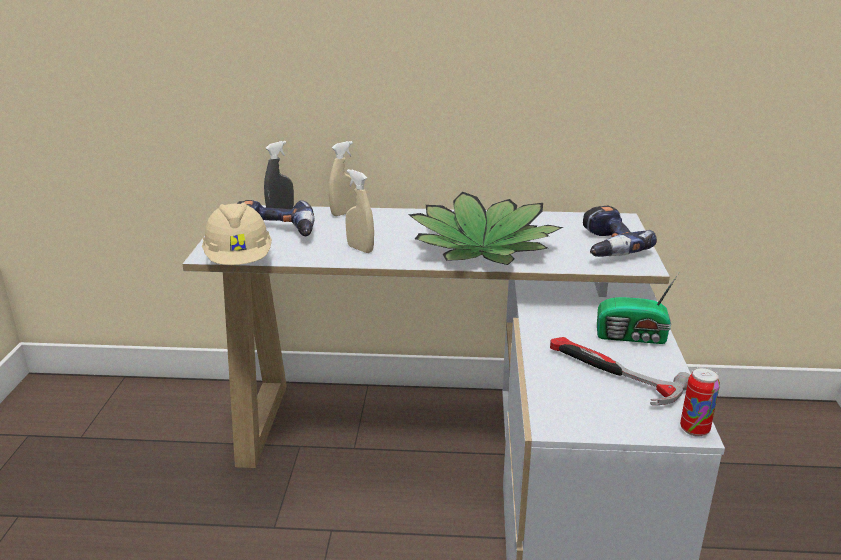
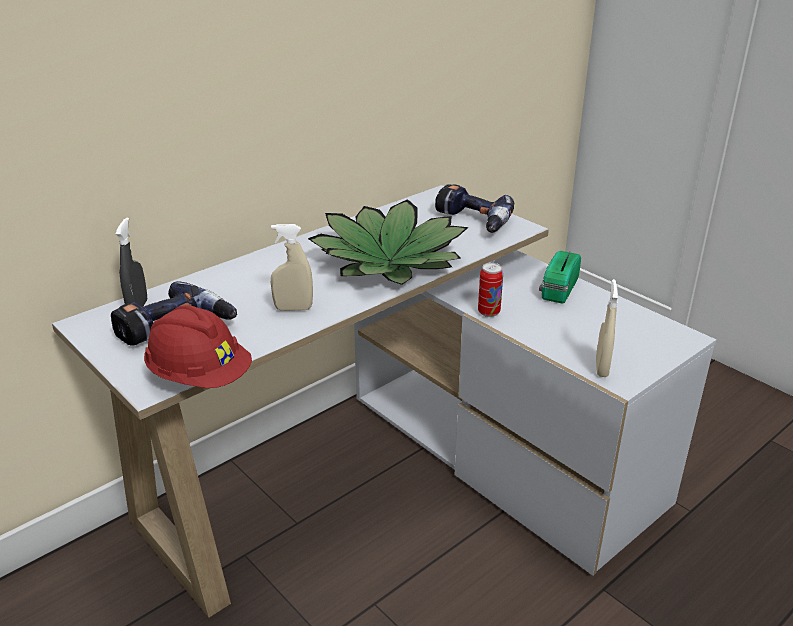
camera: 45 degrees left, 5 degrees up
(239, 261) = (200, 377): beige hard hat -> red hard hat
(344, 213) = (206, 280): beige spray bottle -> beige spray bottle (601, 368)
(611, 374) = (590, 324): hammer -> none
(633, 337) = (558, 289): radio -> radio turned 150 degrees clockwise
(694, 429) = (687, 336): can -> can (488, 312)

